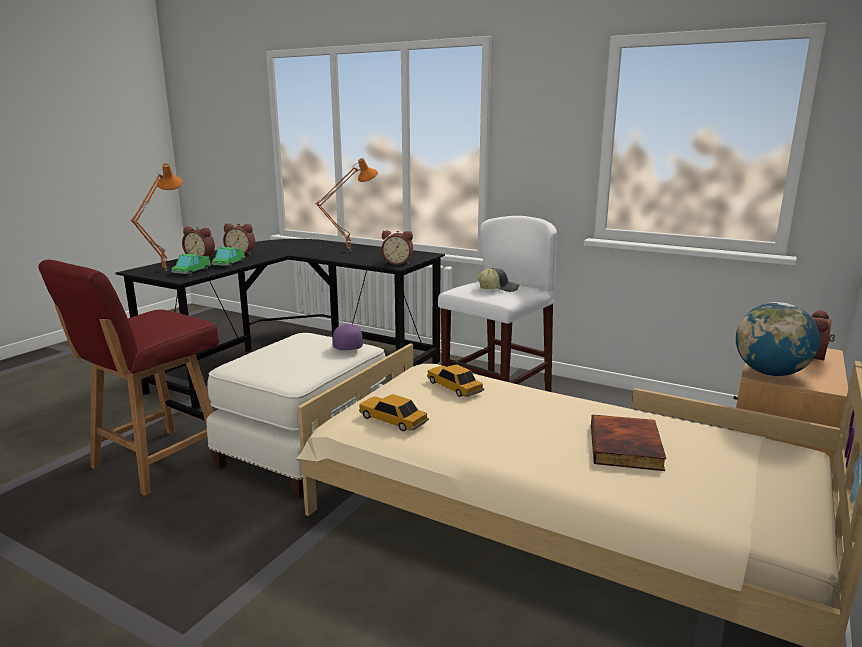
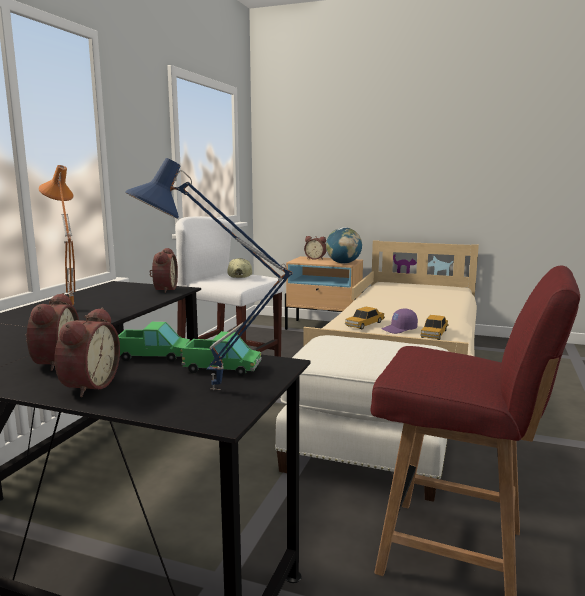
camera: 100 degrees left, 5 degrees down
(163, 270) = (214, 391): orange table lamp -> blue table lamp
(346, 346) = (337, 338): purple cap -> purple cap (399, 329)
(627, 447) = (411, 298): book -> none

